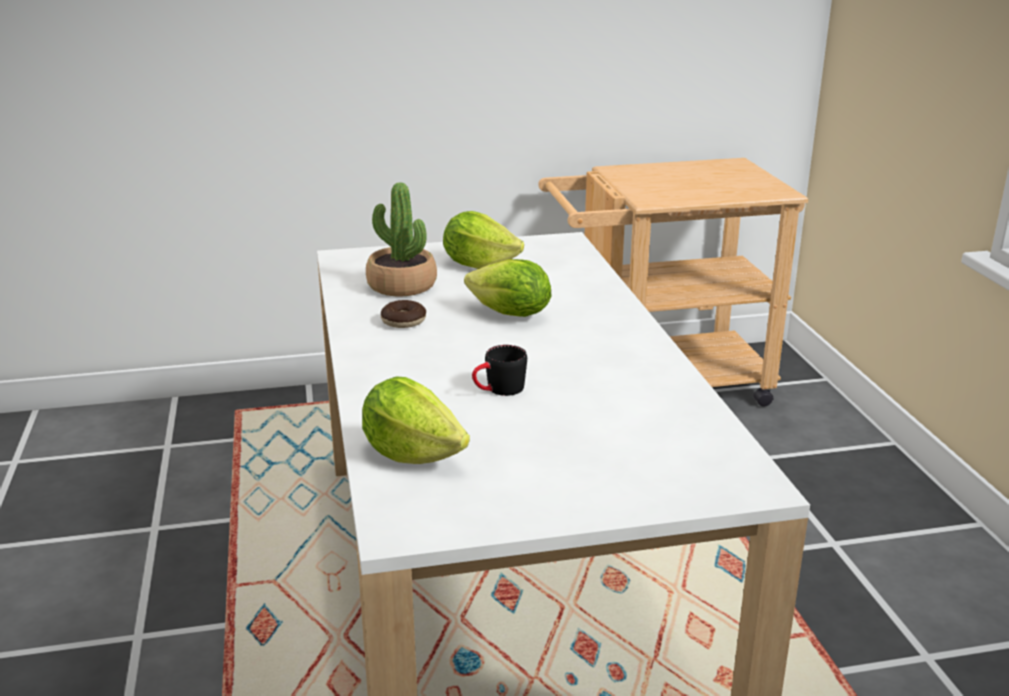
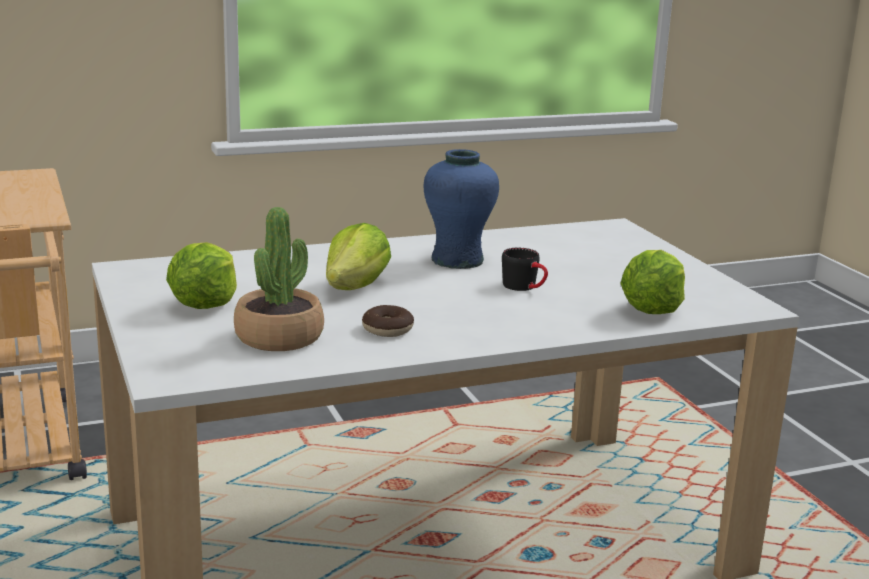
camera: 100 degrees left, 5 degrees down
(591, 363) = (457, 260): none -> blue vase

